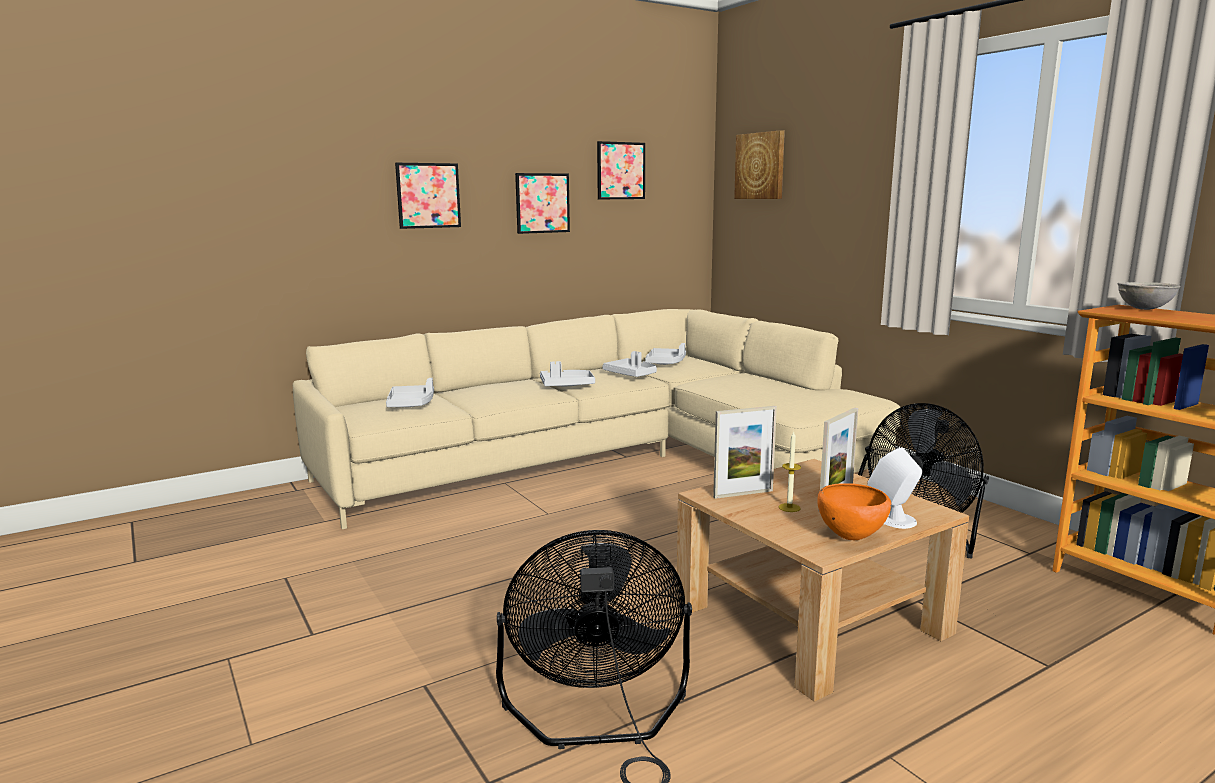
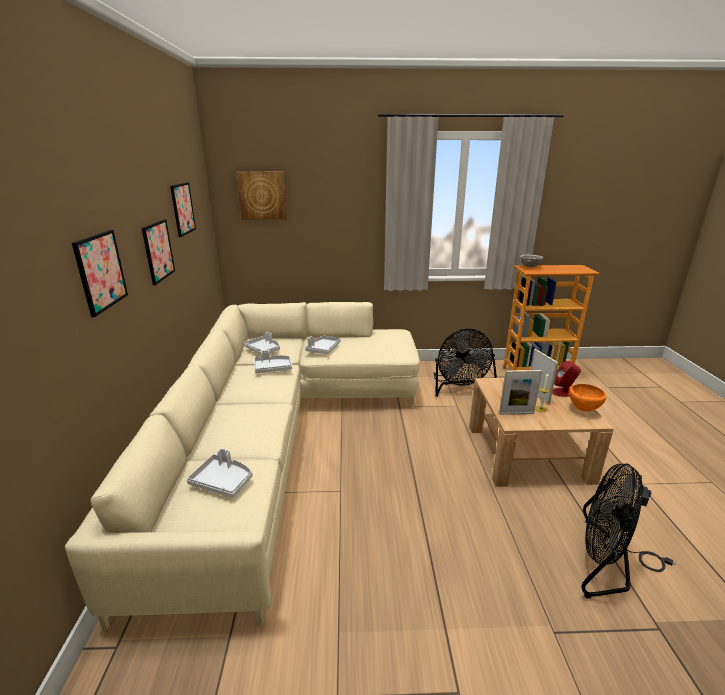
camera: 60 degrees left, 10 degrees up
(566, 385) = (265, 397): grey tray -> grey tray (323, 349)
(743, 494) = (516, 413): picture frame -> picture frame turned 75 degrees clockwise
(892, 519) = (563, 392): white speaker -> red speaker

